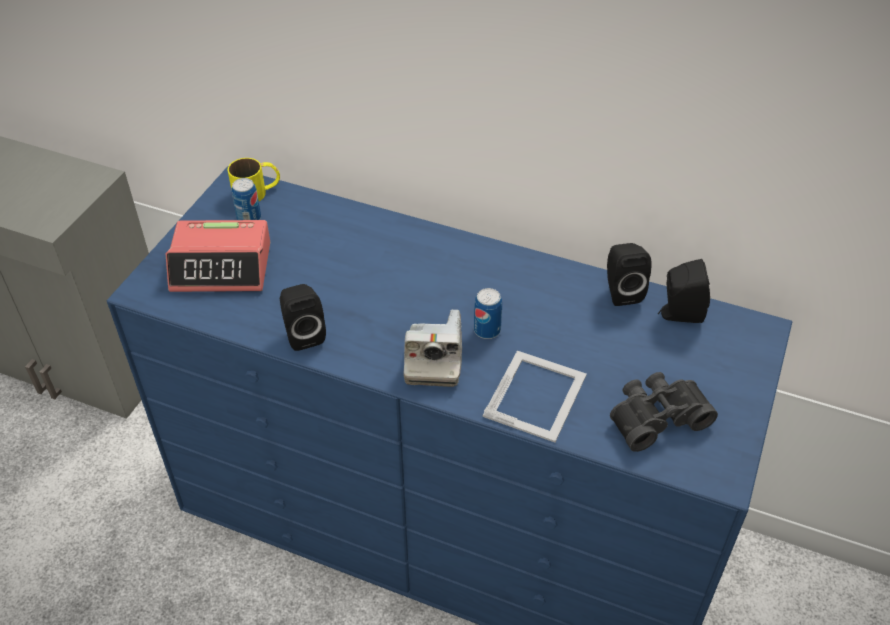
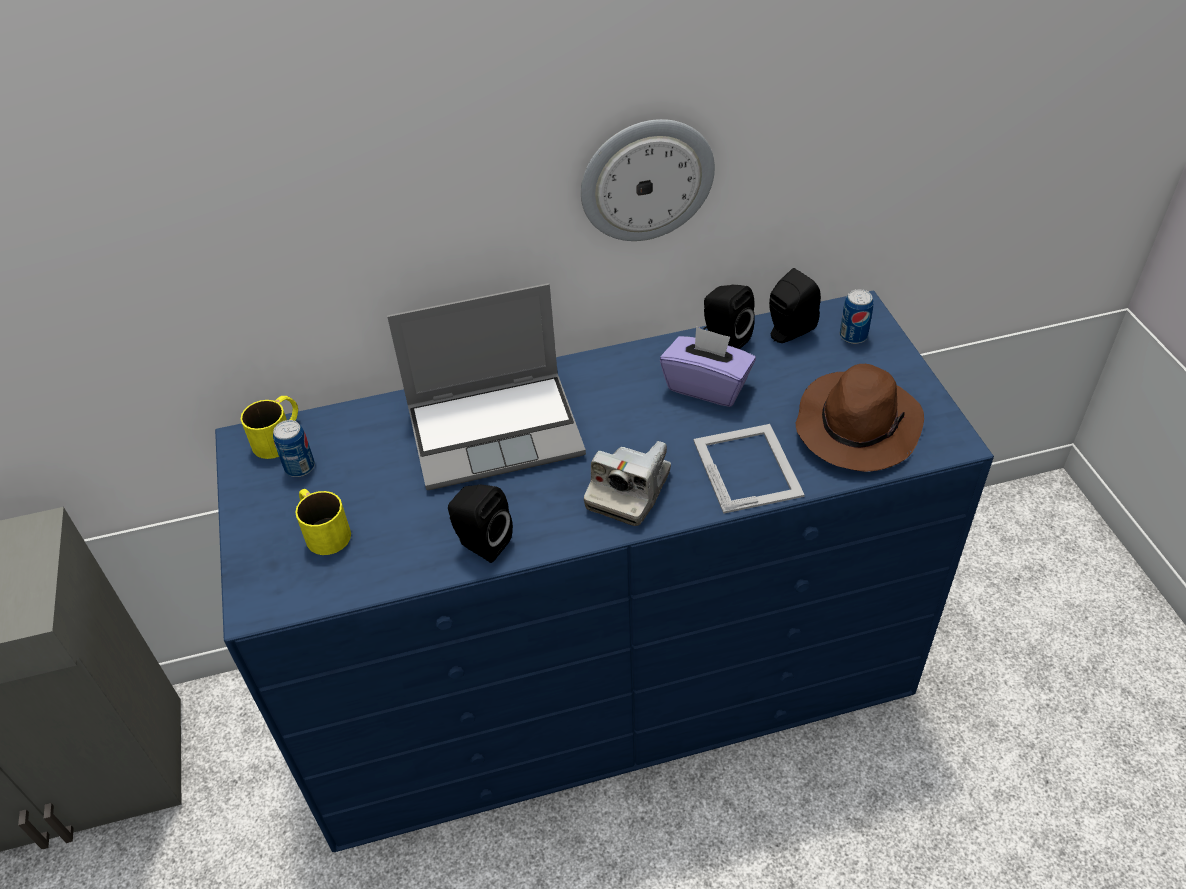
camera: 35 degrees left, 0 degrees up
(222, 266) = (323, 530): alarm clock -> yellow mug
(391, 264) = (497, 430): none -> laptop
(433, 359) = (628, 491): camera -> camera turned 60 degrees clockwise
(487, 330) = (648, 437): can -> can (853, 336)
(570, 318) = (707, 386): none -> purple tissue box
(589, 120) = (646, 179): none -> wall clock
(655, 416) = (856, 426): black binoculars -> brown hat

